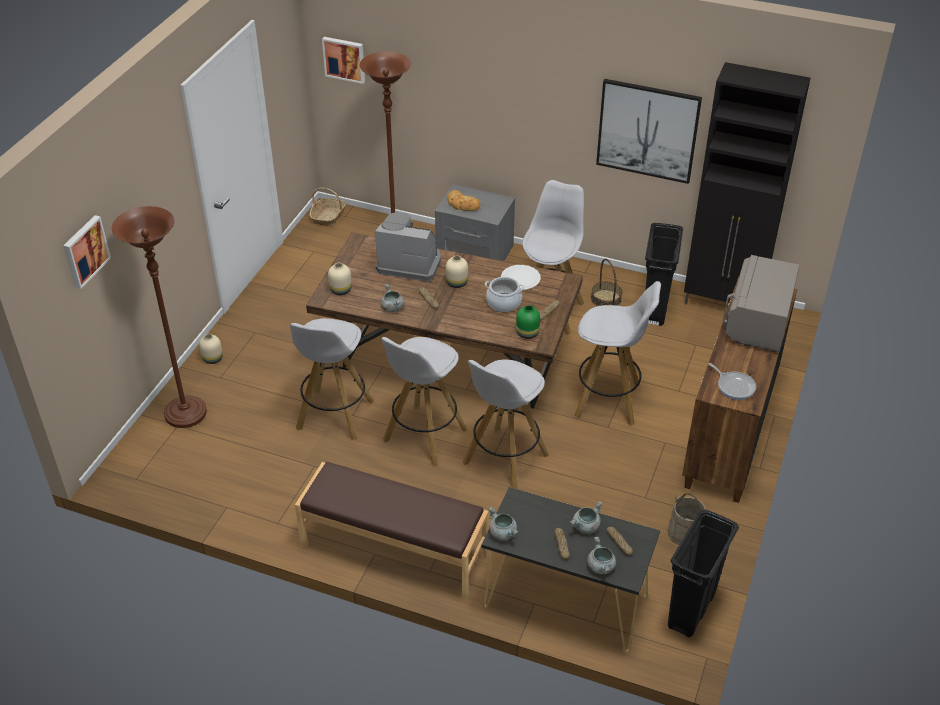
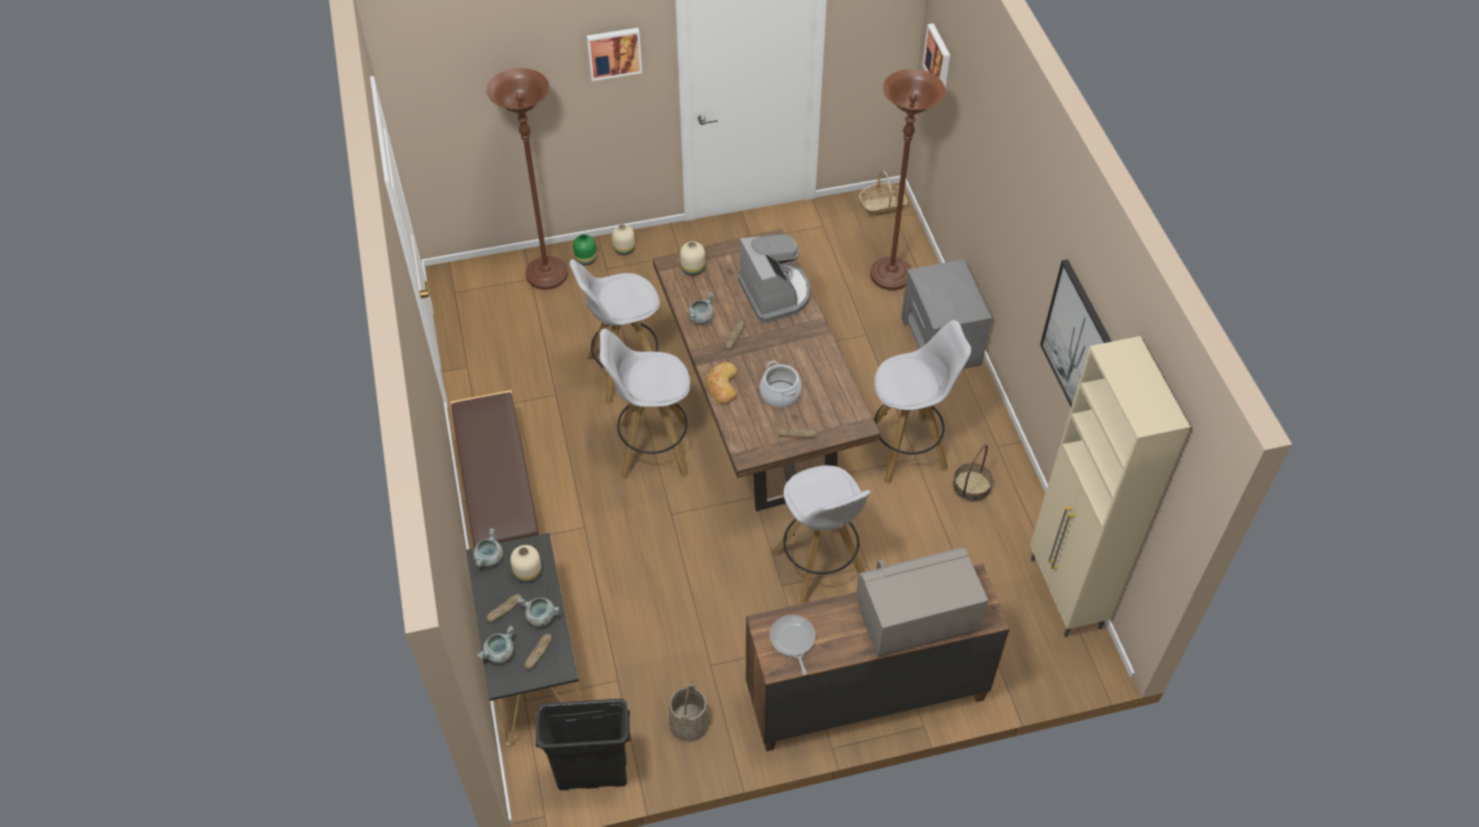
camera: 55 degrees right, 10 degrees up
(85, 251) = (476, 79): picture -> picture (614, 52)
(457, 283) = (778, 344): beige vase -> beige vase (528, 573)
(462, 204) = (938, 284): bread -> bread (722, 385)
(504, 460) = (670, 526): white stool -> none
(520, 278) = (829, 387): white plate -> none
(527, 333) = (752, 434): green vase -> green vase (586, 259)
(655, 310) = (995, 537): black trash can -> none
(723, 304) = (1065, 594): black cabinet -> beige cabinet
(734, 386) = (792, 640): frying pan -> frying pan turned 150 degrees clockwise

